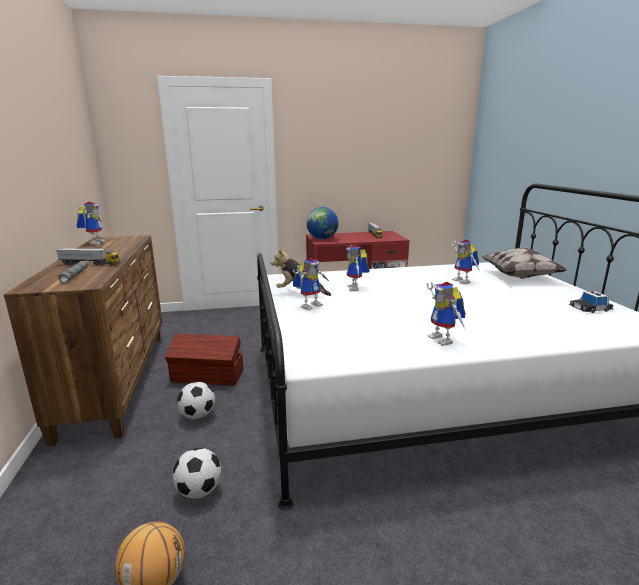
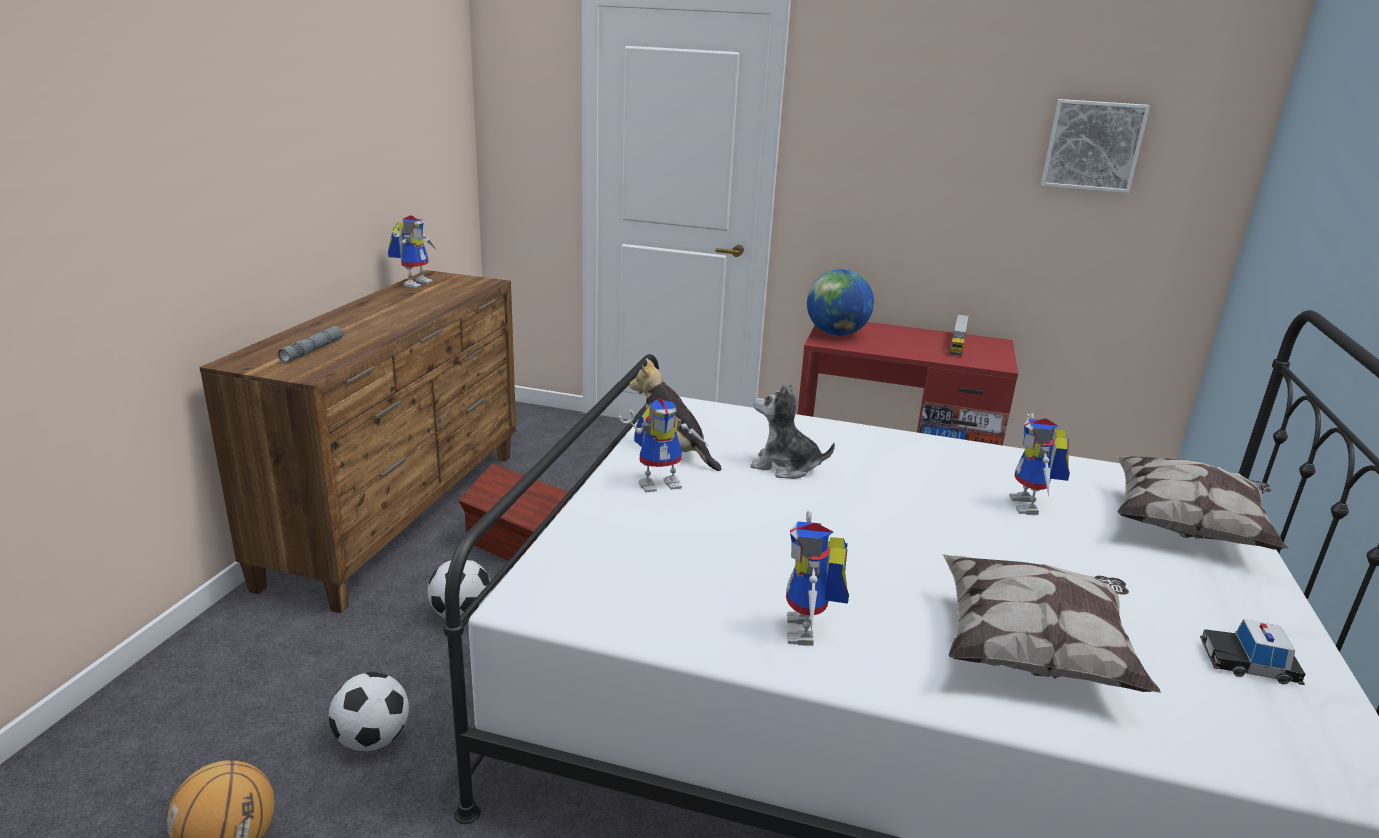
camera: 25 degrees right, 5 degrees up
(90, 264) = (357, 330): toy truck -> none
(356, 288) = (785, 467): toy robot -> plush toy
(411, 140) = (1092, 145): none -> picture
(527, 323) = (1034, 651): none -> pillow

